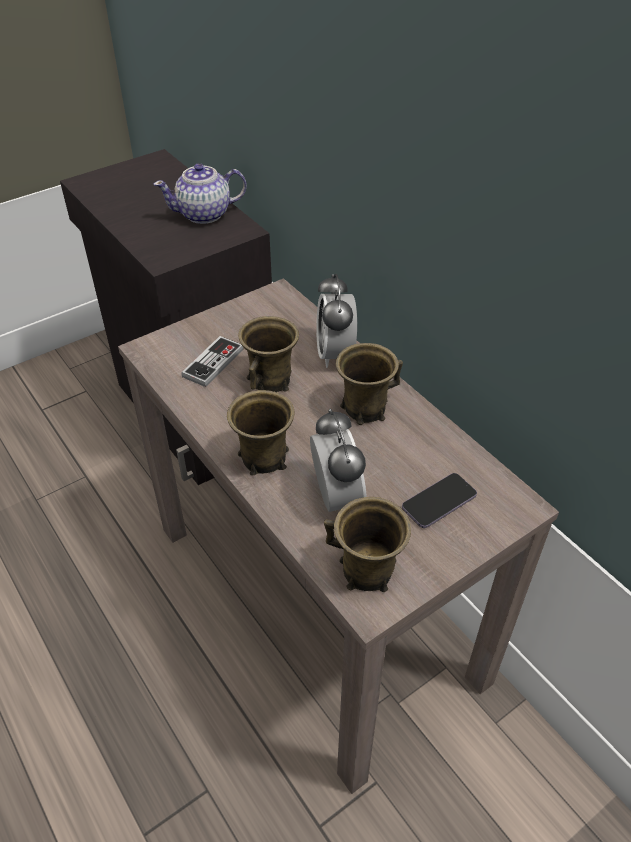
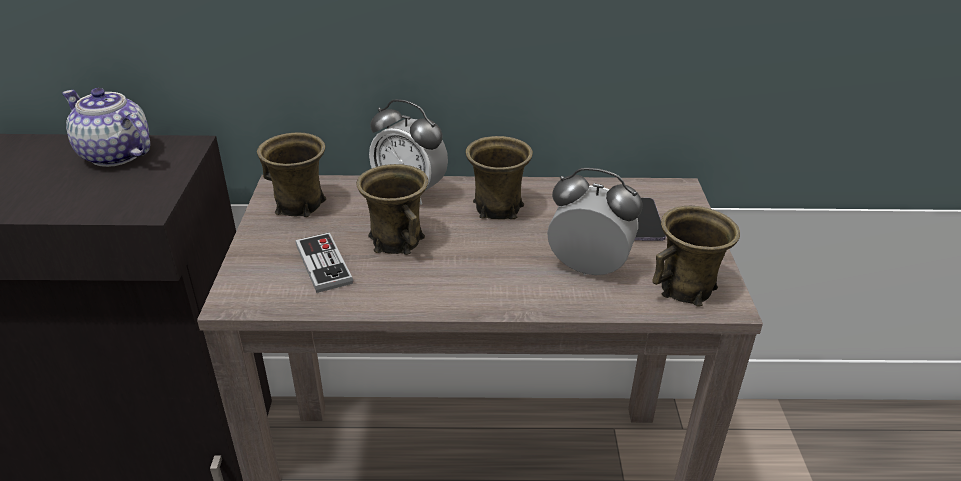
camera: 55 degrees left, 10 degrees down
(205, 214) = (115, 155): teapot -> teapot turned 105 degrees clockwise
(263, 458) = (496, 288): brown mug -> brown mug (298, 205)

